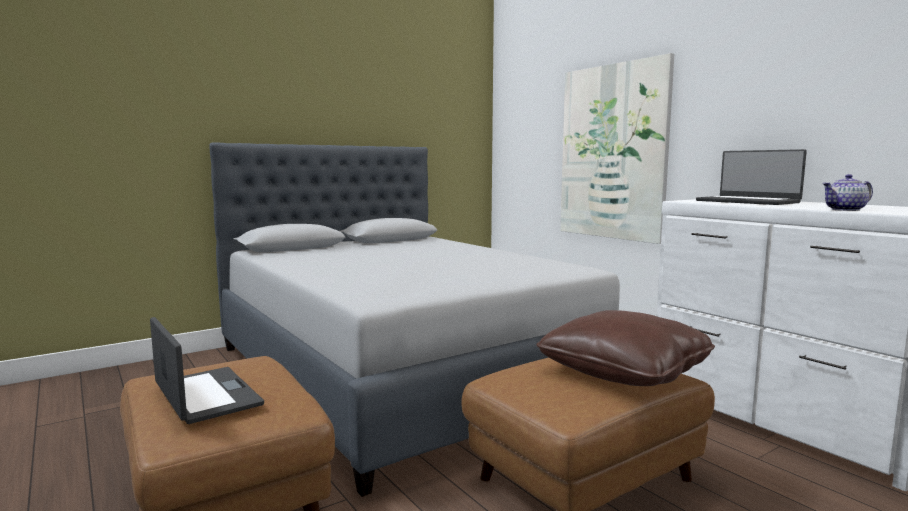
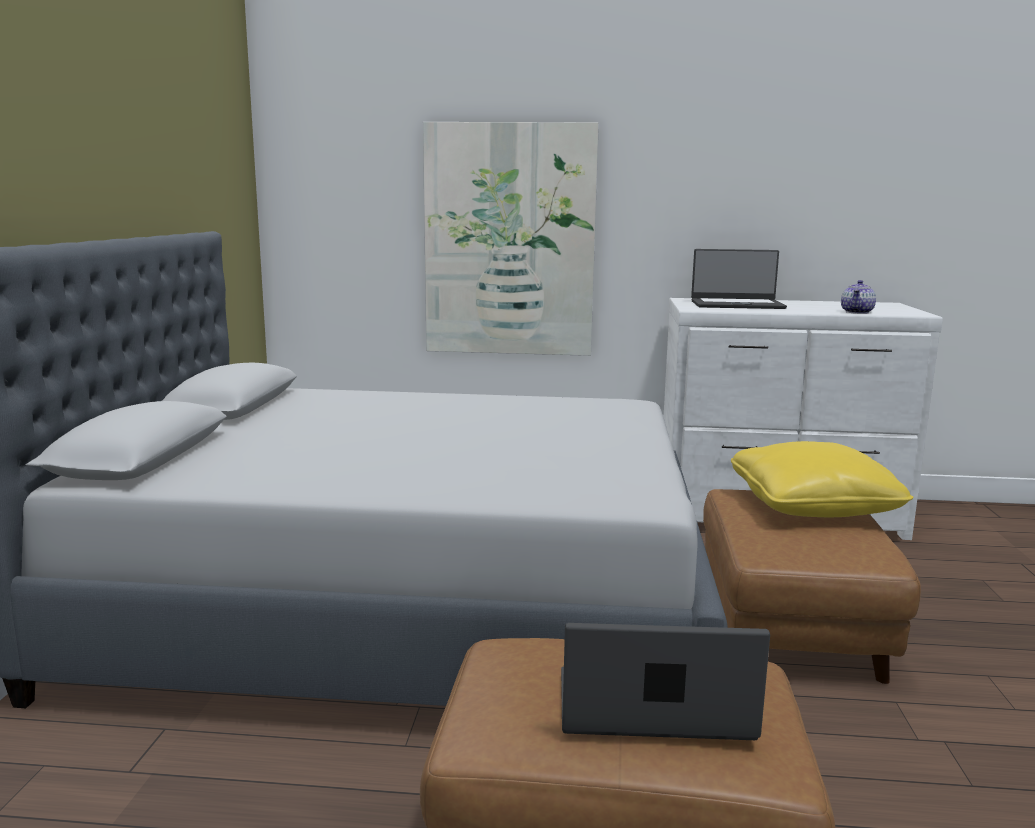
camera: 50 degrees left, 5 degrees up
(624, 372) = (812, 505): brown pillow -> yellow pillow

